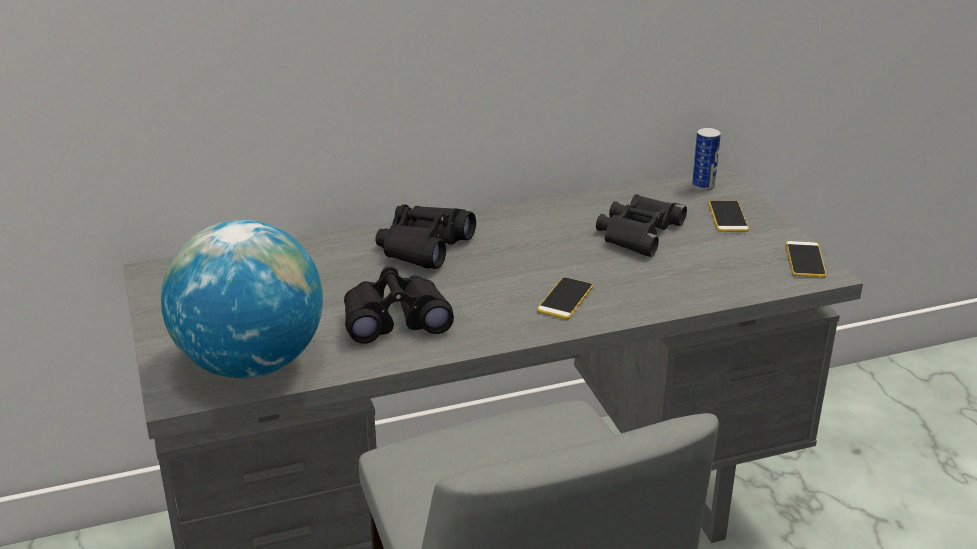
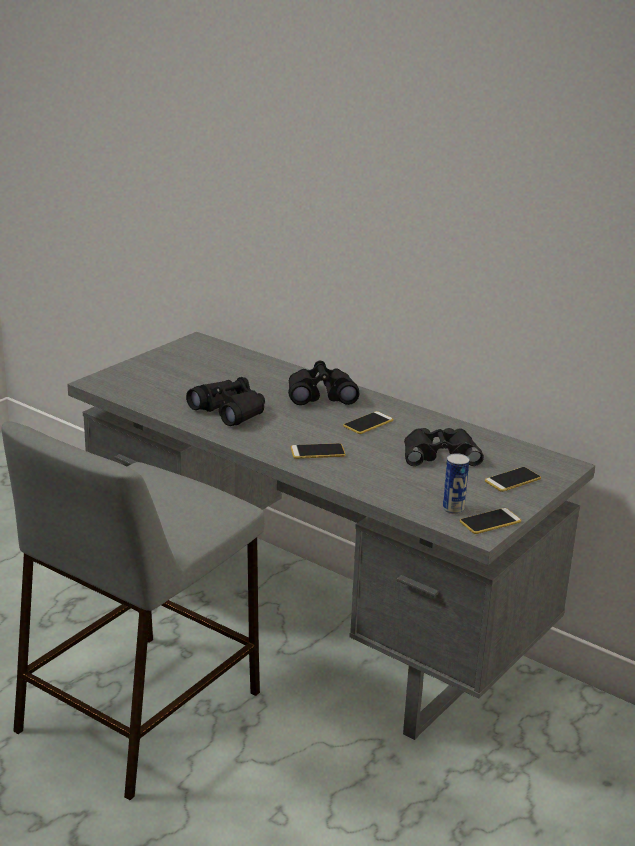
camera: 55 degrees right, 5 degrees down
(251, 363) = (142, 389): globe -> none
(526, 245) = (368, 423): none -> phone
(703, 186) = (547, 461): can -> can (453, 509)

